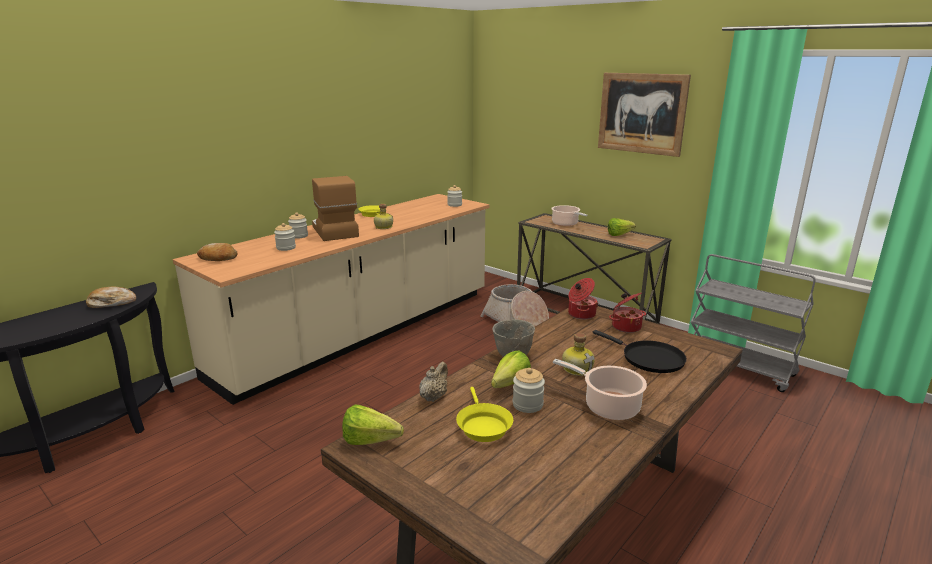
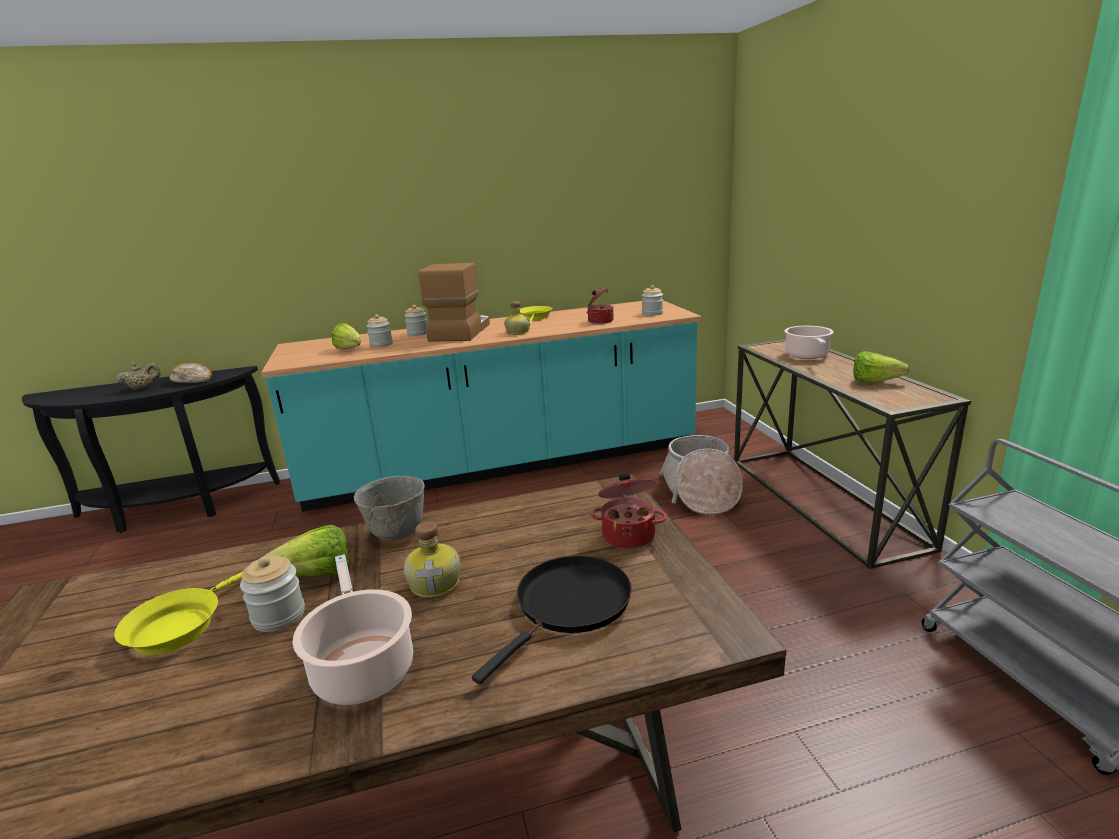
camera: 35 degrees right, 0 degrees up
(218, 258) = (308, 348): bread -> none
(362, 333) = (503, 463): beige counter -> turquoise counter
(374, 442) = (64, 599): lettuce -> lettuce (350, 350)
(433, 397) = (217, 561): beige teapot -> beige teapot (142, 388)
(580, 314) = (594, 495): cooking pot -> cooking pot (600, 321)
(641, 113) = (938, 163): picture -> none
(649, 359) = (569, 605): black frying pan -> black frying pan turned 135 degrees counterclockwise

